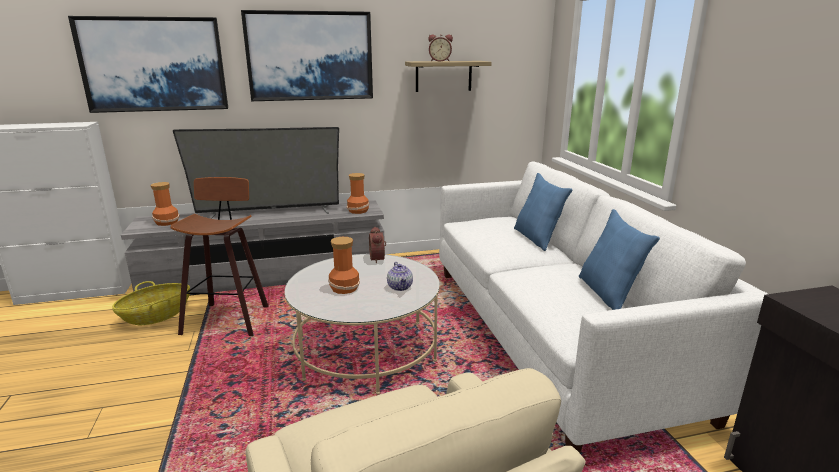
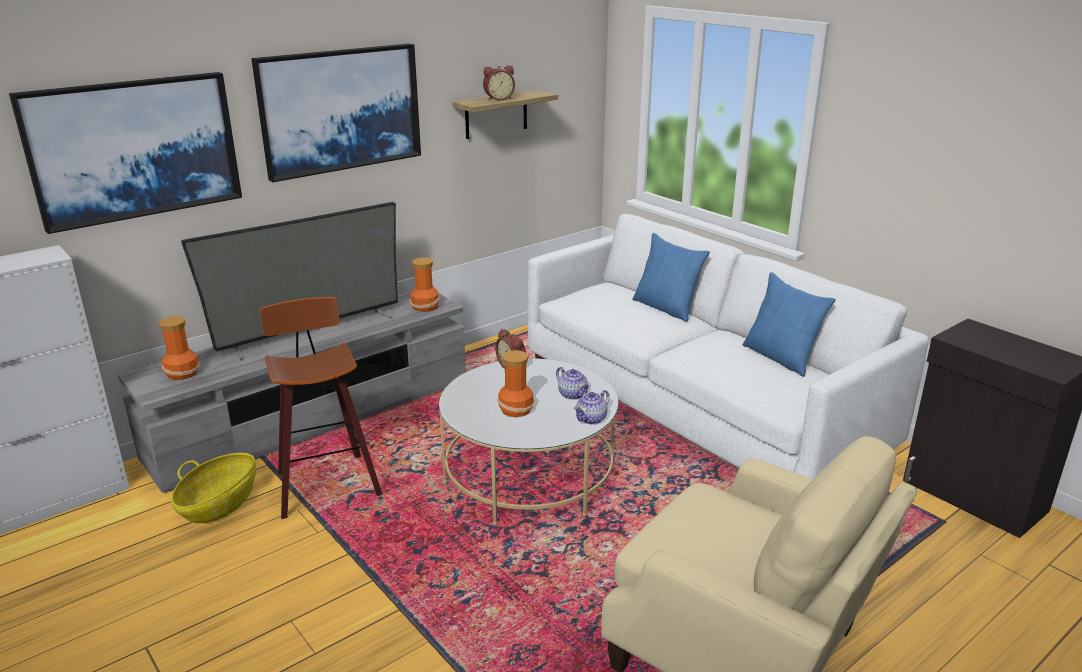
camera: 25 degrees left, 5 degrees up
(393, 308) = (591, 419): none -> teapot

